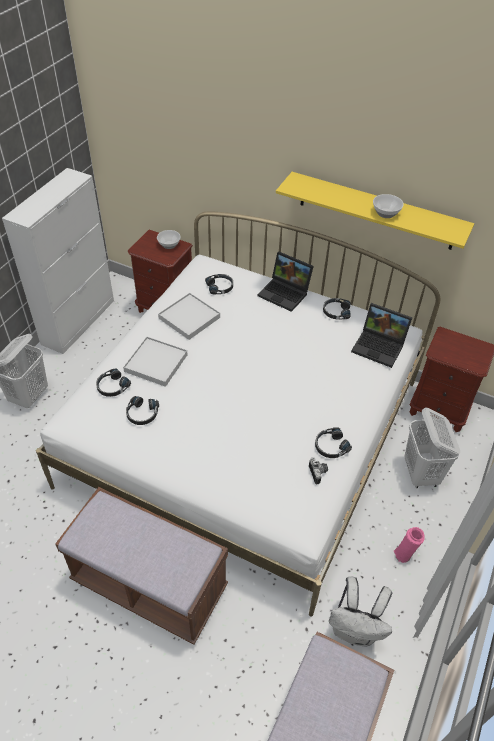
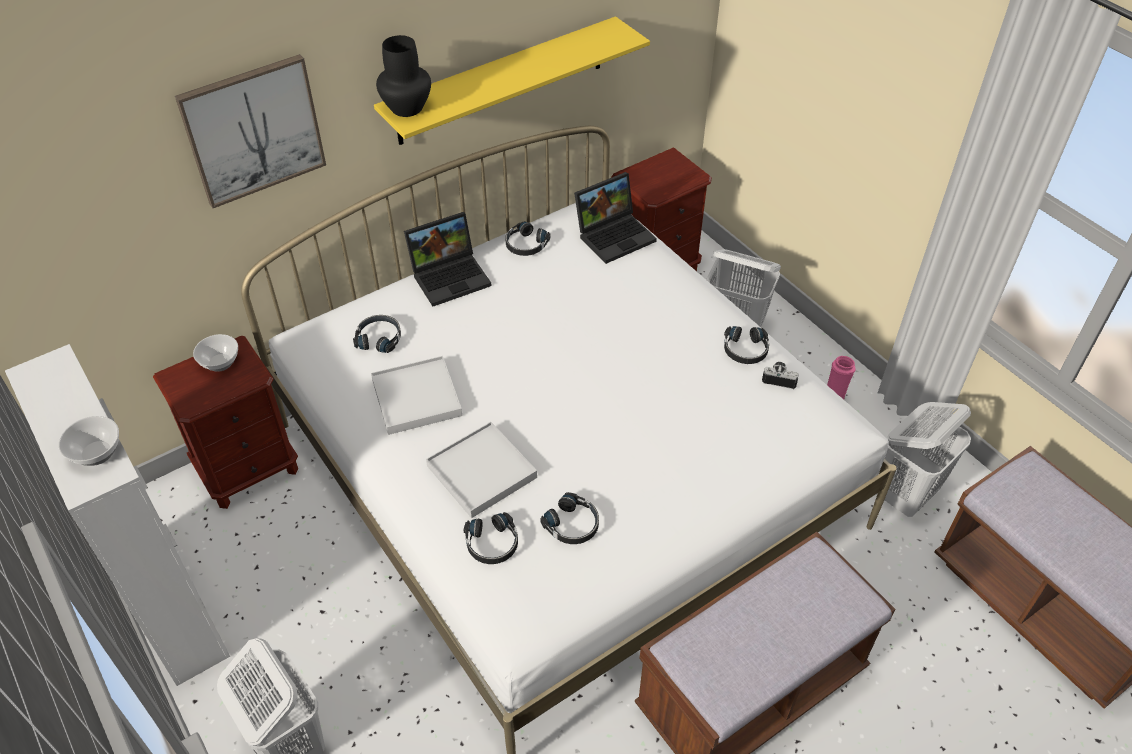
camera: 60 degrees left, 0 degrees up
(224, 142) = (253, 130): none -> picture
(299, 182) = (406, 107): none -> black vase
(355, 630) = (905, 494): white backpack -> white laundry basket
(385, 213) = (540, 67): bowl -> bowl (96, 452)

